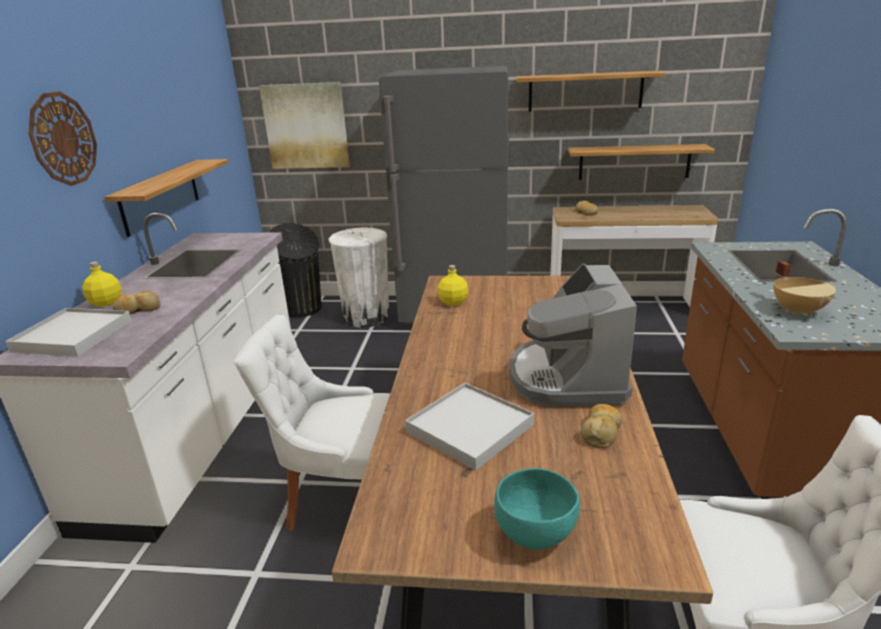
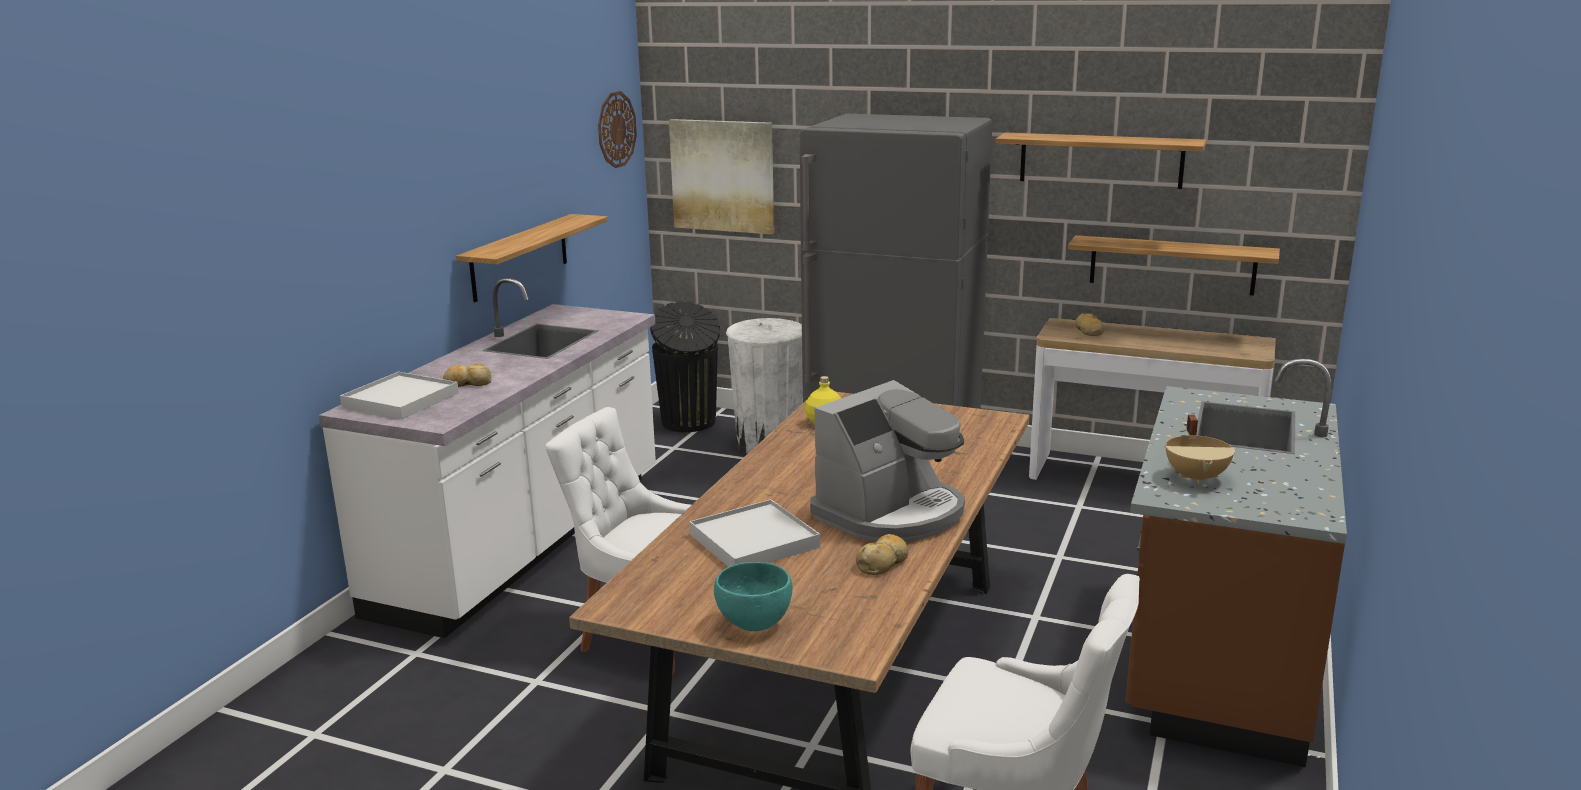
camera: 15 degrees right, 5 degrees down
(63, 139) = (424, 194): wall clock -> wall clock (616, 129)
(106, 302) = (438, 372): yellow bottle -> none
(567, 377) = (891, 513): coffee machine -> coffee machine turned 150 degrees counterclockwise

